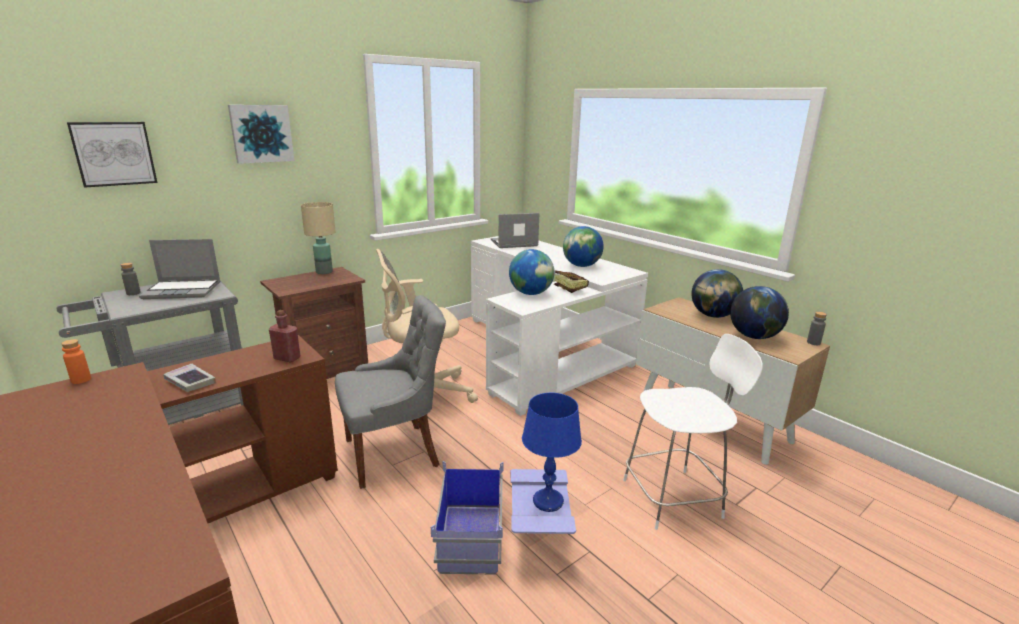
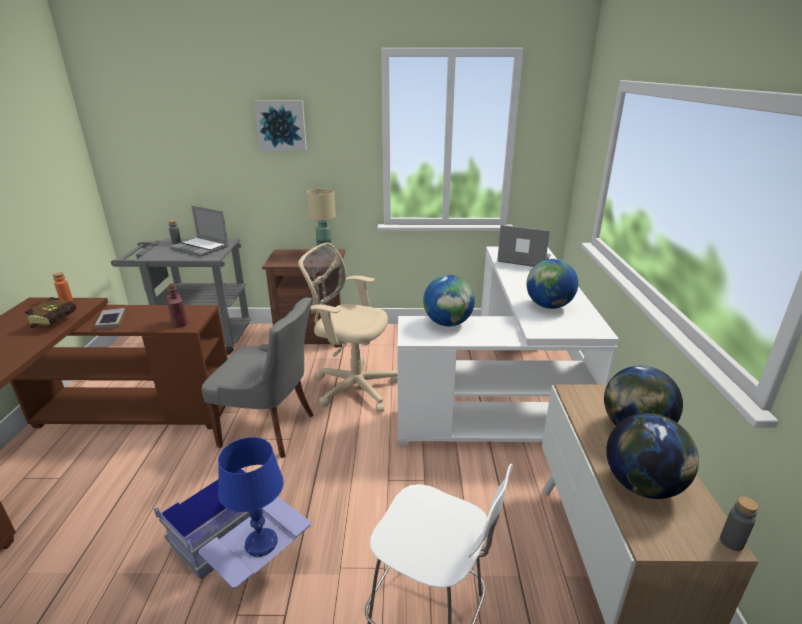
camera: 40 degrees right, 5 degrees up
(114, 153) = (176, 138): picture -> none
(568, 289) = (495, 330): book -> book (58, 321)

